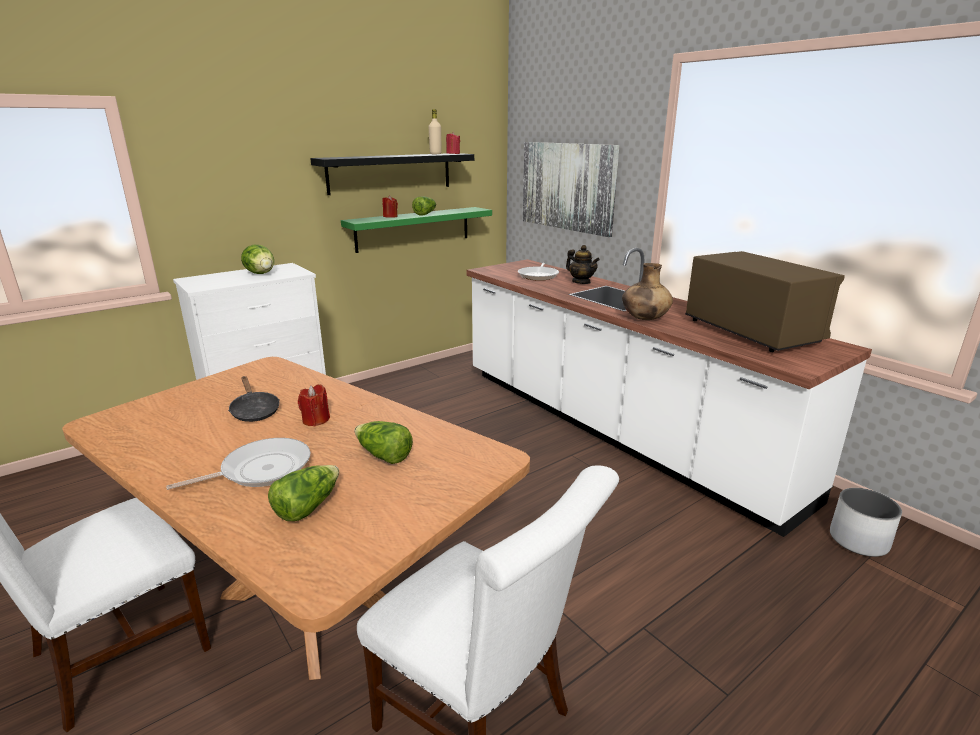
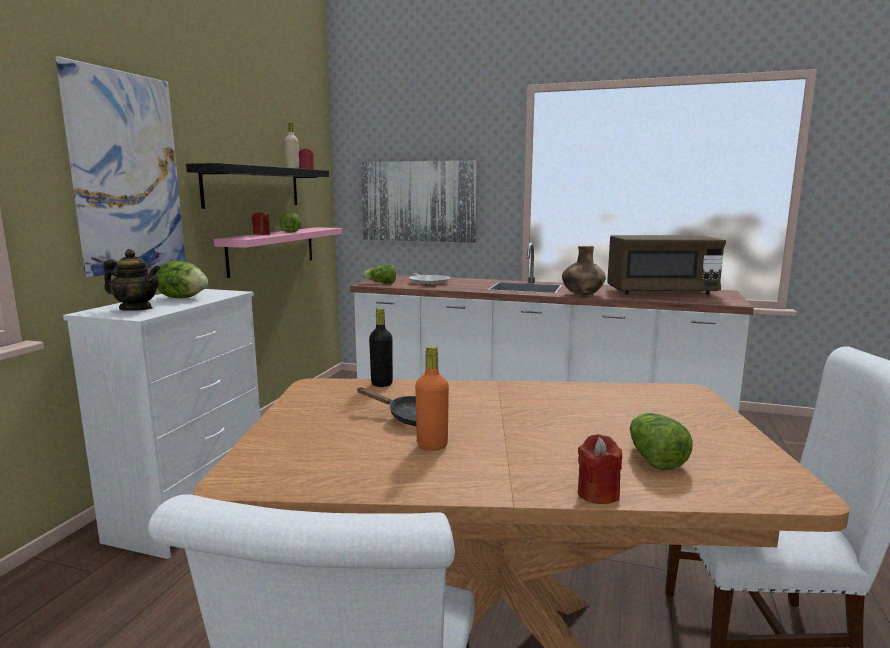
camera: 35 degrees left, 10 degrees down
(217, 437) = (432, 445): none -> orange bottle
(249, 170) = (128, 173): none -> picture
(261, 470) = (546, 451): frying pan -> none
(304, 375) = (382, 384): none -> black bottle
(316, 420) = (490, 408): red candle -> red candle (598, 494)
(383, 455) = (612, 412): lettuce -> lettuce (381, 283)
(413, 229) = (272, 250): green shelf -> pink shelf
(581, 282) = (474, 282): teapot -> teapot (136, 309)
(750, 332) = (661, 292): brown microwave -> brown microwave turned 150 degrees clockwise
(859, 541) = (765, 432): white planter -> none

